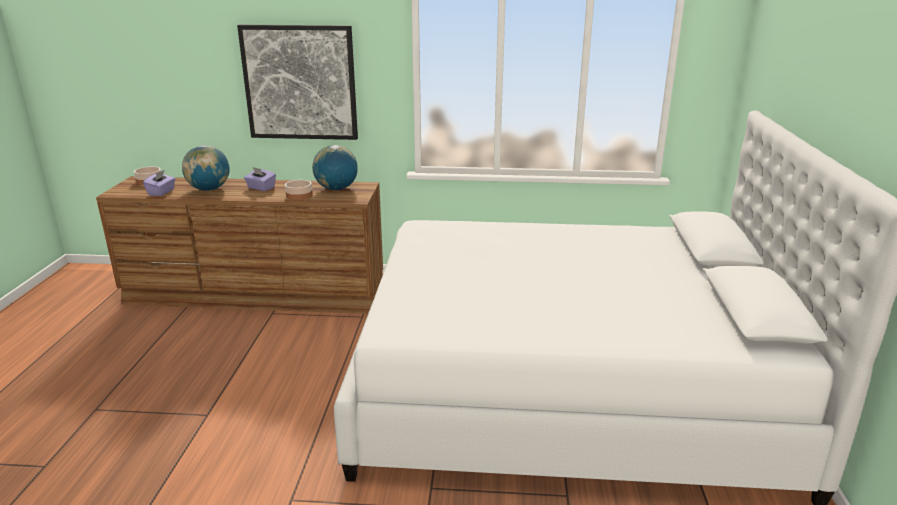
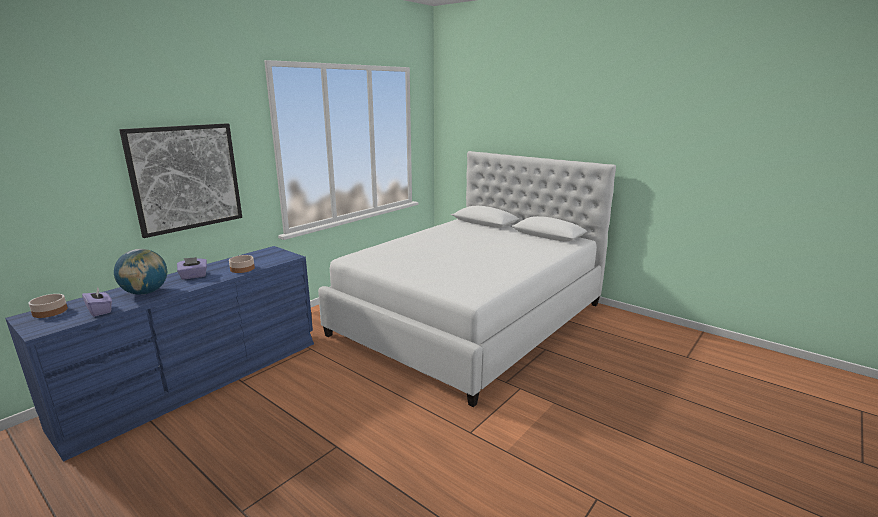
camera: 55 degrees left, 5 degrees down
(256, 293) = (197, 380): brown dresser -> blue dresser
(336, 189) = (257, 257): globe -> none

